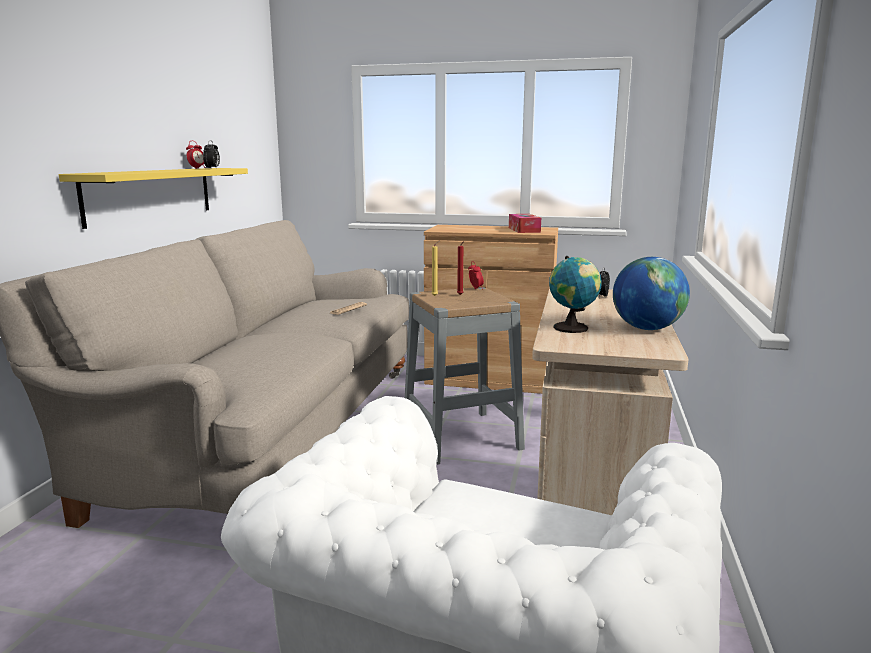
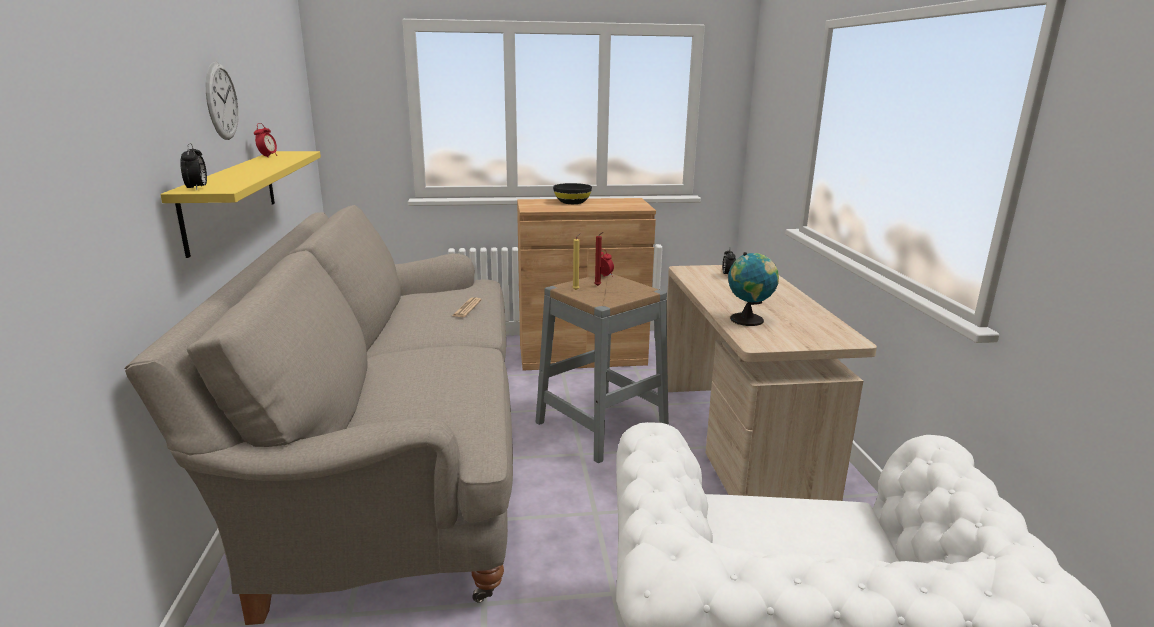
camera: 20 degrees left, 5 degrees up
(150, 118) = (221, 101): none -> wall clock
(212, 168) = (290, 157): alarm clock -> alarm clock (197, 189)
(483, 227) = (572, 202): none -> black bowl
(524, 230) = (617, 204): tissue box -> none
(647, 329) = (808, 313): globe -> none

